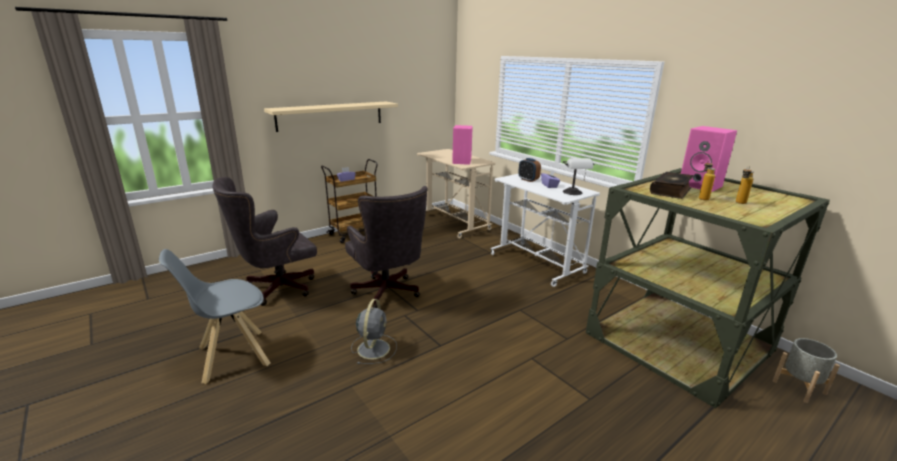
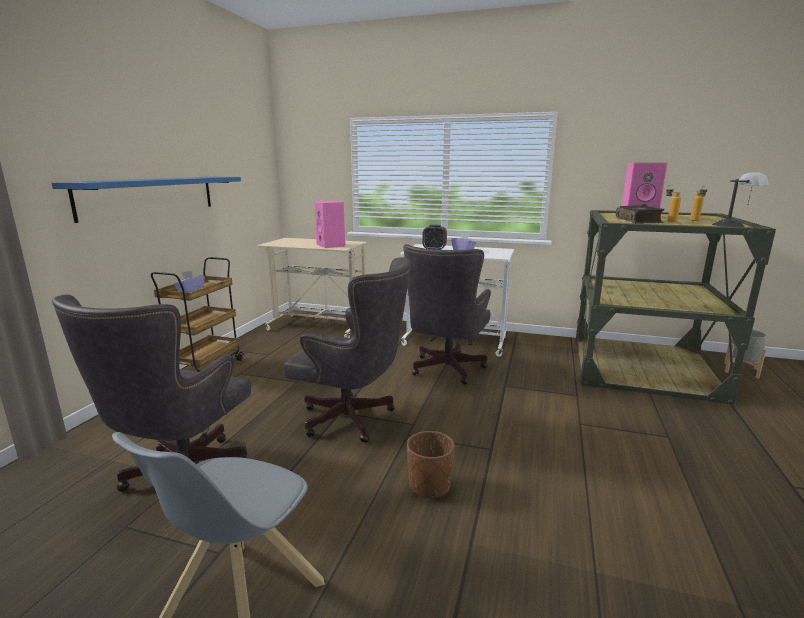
camera: 35 degrees left, 5 degrees down
(330, 115) = (150, 196): beige shelf -> blue shelf
(374, 348) = (429, 486): grey fan -> brown planter
(494, 283) = (446, 370): none -> grey office chair
(574, 193) = (497, 252): table lamp -> table lamp (735, 226)

